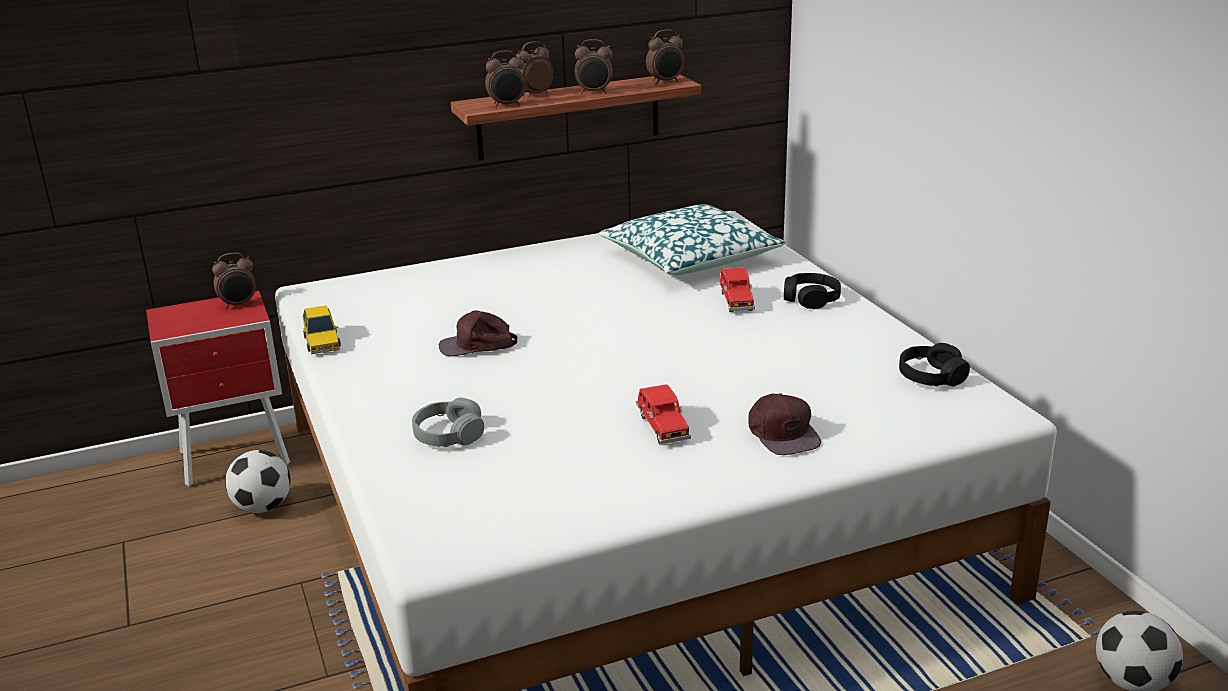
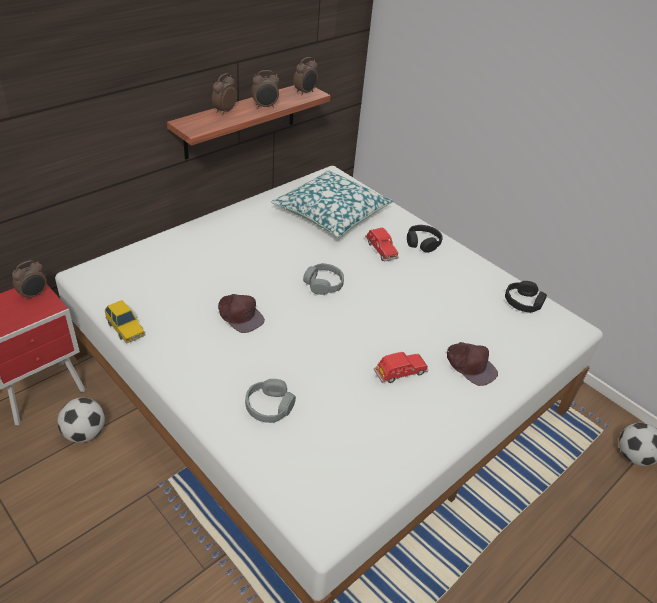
camera: 25 degrees left, 15 degrees up
(478, 345) = (240, 315): brown cap -> brown cap turned 105 degrees counterclockwise
(507, 105) = (213, 125): alarm clock -> none
(620, 327) = (323, 284): none -> grey headphones
(662, 427) = (400, 373): red toy car -> red toy car turned 75 degrees counterclockwise

